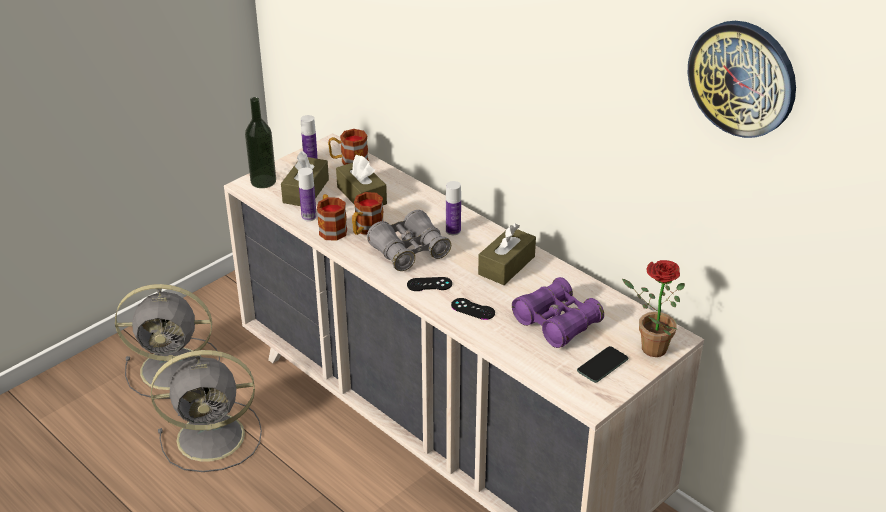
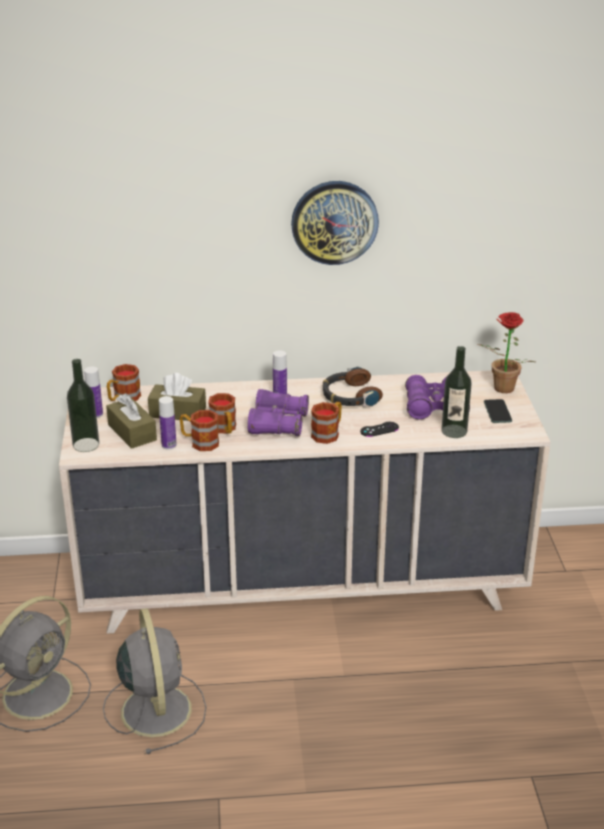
camera: 50 degrees left, 5 degrees down
(214, 436) = (155, 708): grey fan -> grey fan turned 45 degrees counterclockwise
(409, 251) = (278, 424): grey binoculars -> purple binoculars
(429, 284) = (328, 433): black game controller -> mug
(506, 265) = (349, 396): brown tissue box -> headphones
(529, 354) = (454, 431): none -> bottle
(742, 78) = (524, 154): wall clock -> wall clock (334, 222)

